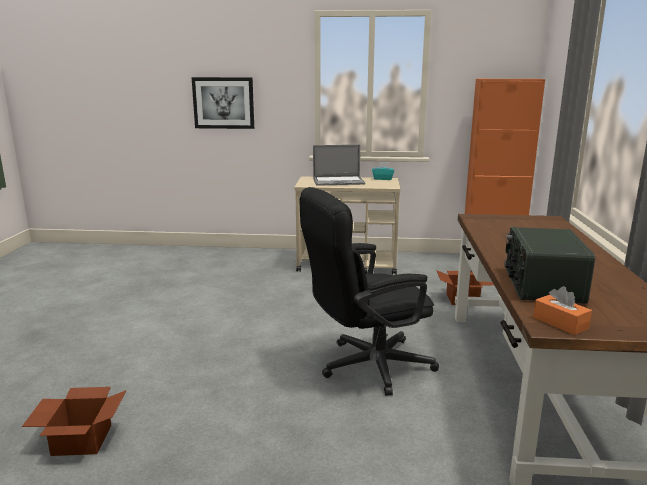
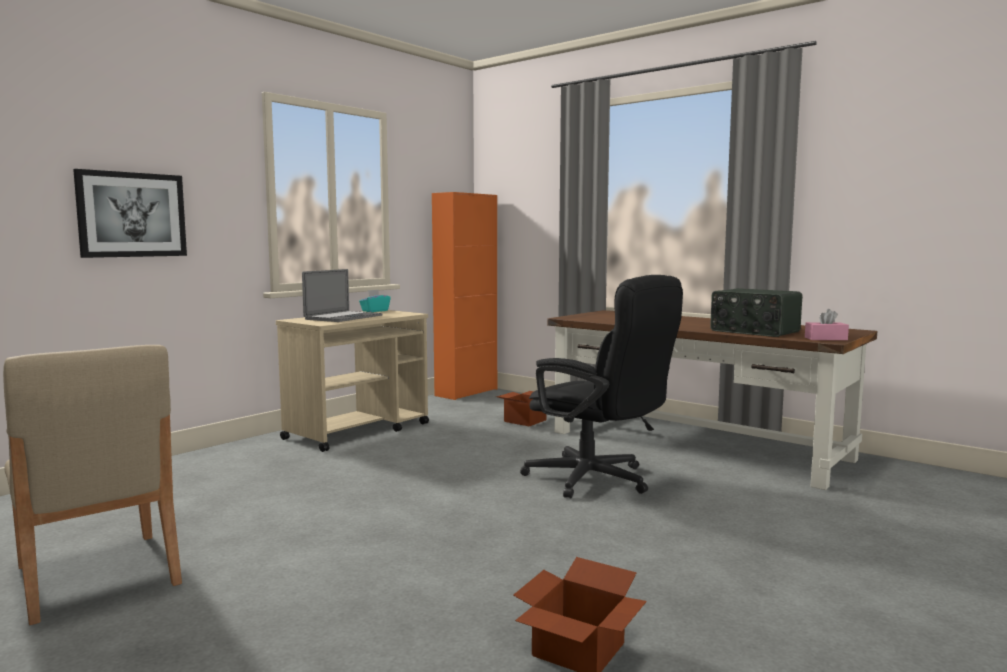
camera: 55 degrees left, 10 degrees down
(96, 296) = (97, 576): none -> beige chair
(366, 367) = (598, 481): black office chair -> black office chair turned 60 degrees counterclockwise
(560, 323) = (825, 338): orange tissue box -> pink tissue box

